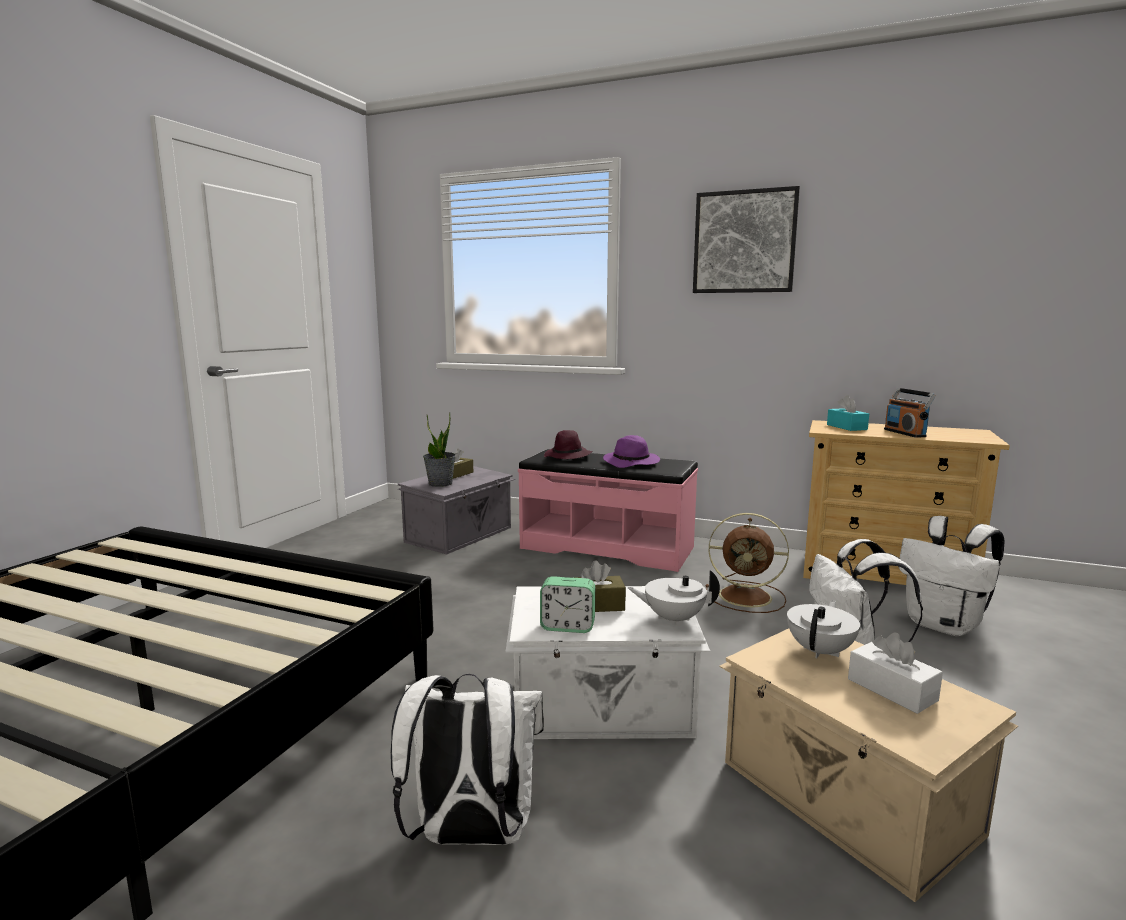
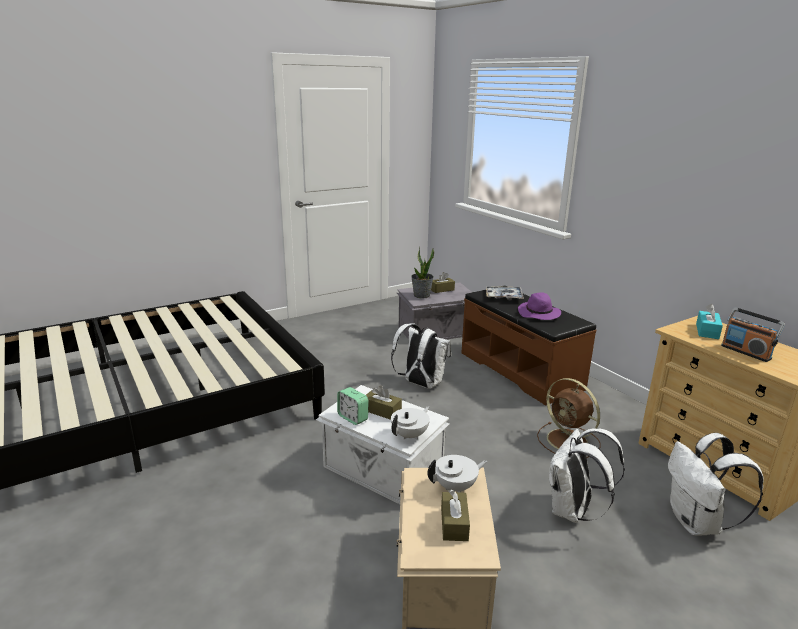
camera: 35 degrees right, 10 degrees up
(470, 835) = (259, 499): white backpack -> white backpack (420, 384)
(568, 457) = (503, 297): purple hat -> tray
(607, 547) = (520, 370): pink bench -> brown bench
(673, 619) = (410, 435): white teapot -> white teapot turned 90 degrees clockwise
(744, 242) = (670, 144): picture -> none
(891, 690) = (454, 523): white tissue box -> brown tissue box
(905, 433) = (746, 352): radio -> radio turned 60 degrees counterclockwise

